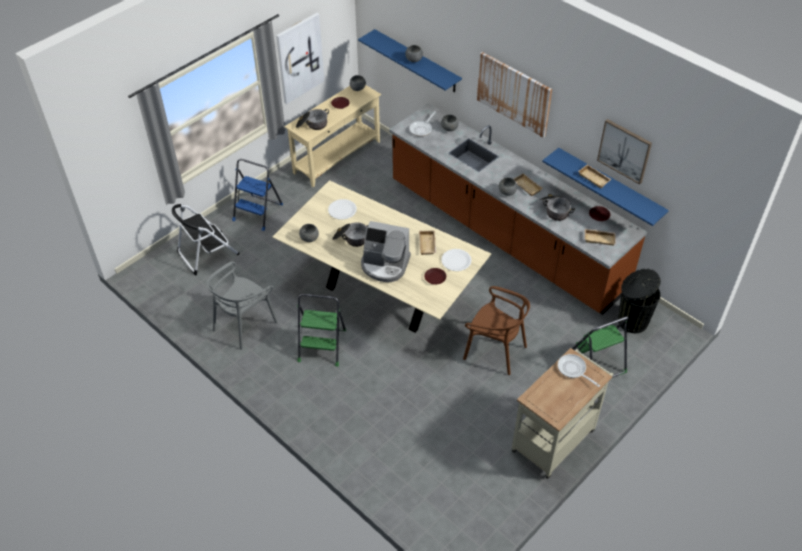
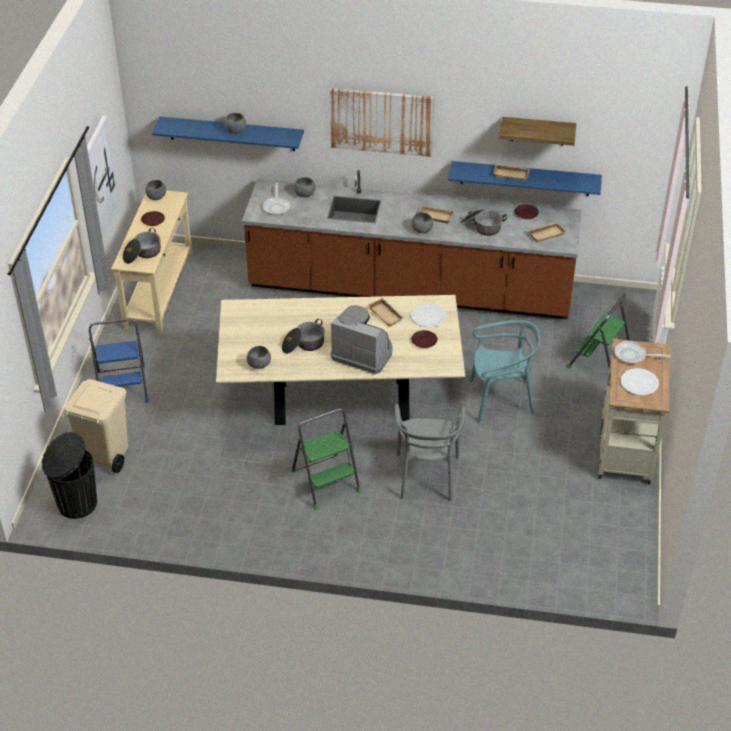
camera: 35 degrees left, 5 degrees down
(206, 253) = (104, 456): step ladder -> beige trash can
(244, 324) = (221, 504): grey chair -> grey chair (427, 476)
(342, 210) = (265, 322): white plate -> white plate (639, 383)
(385, 265) = (363, 353): coffee machine -> coffee machine turned 135 degrees counterclockwise
(495, 351) = (500, 399): brown chair -> turquoise chair
(624, 151) = (538, 131): picture -> shelf
(631, 321) = (597, 312): black trash can -> black trash can (76, 504)

